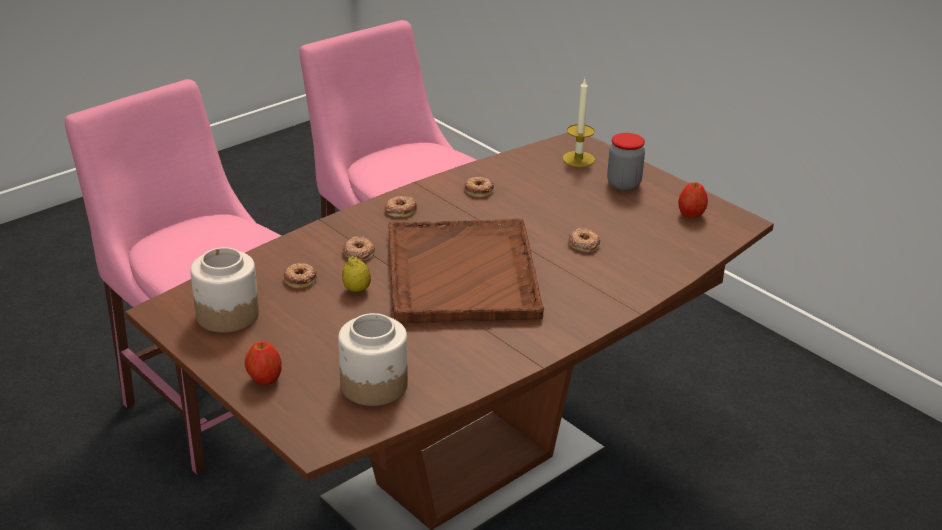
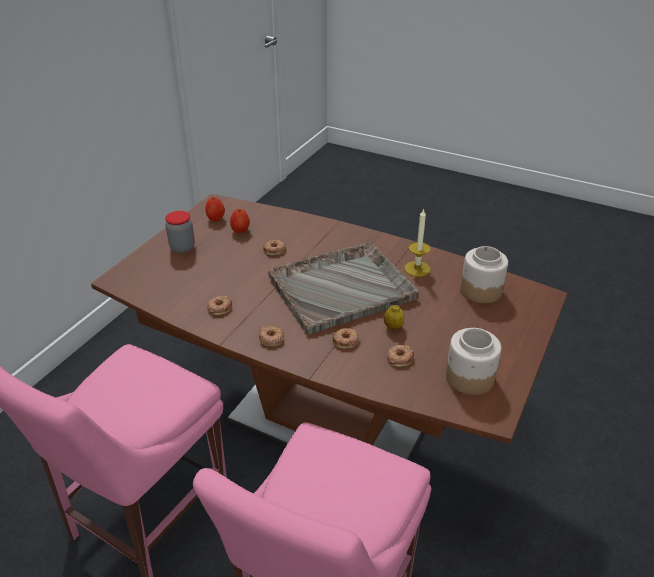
camera: 110 degrees left, 5 degrees up
(265, 379) = (516, 333): apple -> apple (240, 231)
(462, 275) = (343, 287): brown tray -> grey tray
(578, 159) = (148, 272): candle -> candle (417, 269)

